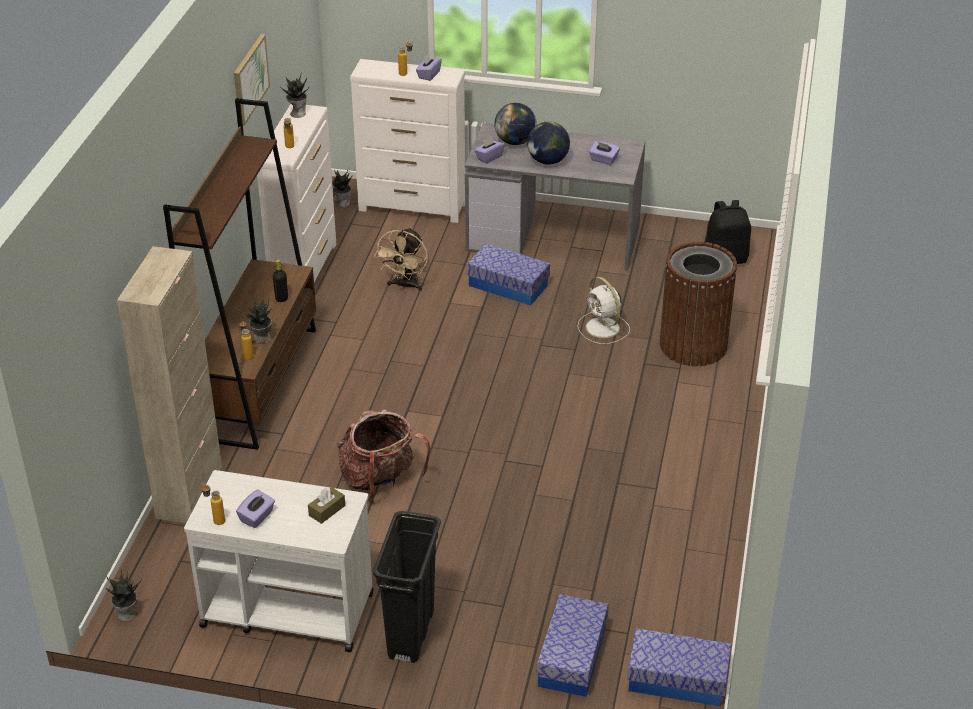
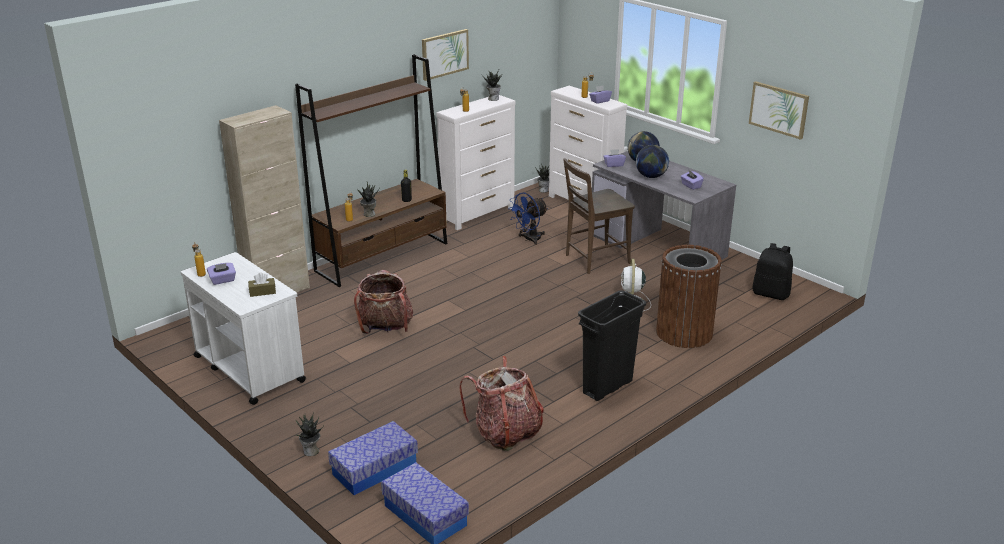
camera: 35 degrees right, 10 degrees down
(127, 614) = (170, 335): potted plant -> potted plant (311, 451)
(405, 285) = (529, 239): beige fan -> blue fan
(411, 635) = (297, 412): black trash can -> black trash can (607, 387)
(508, 286) = (594, 260): storage box -> brown chair
(651, 549) = (505, 433): none -> backpack
(686, 42) = (779, 109): none -> picture

